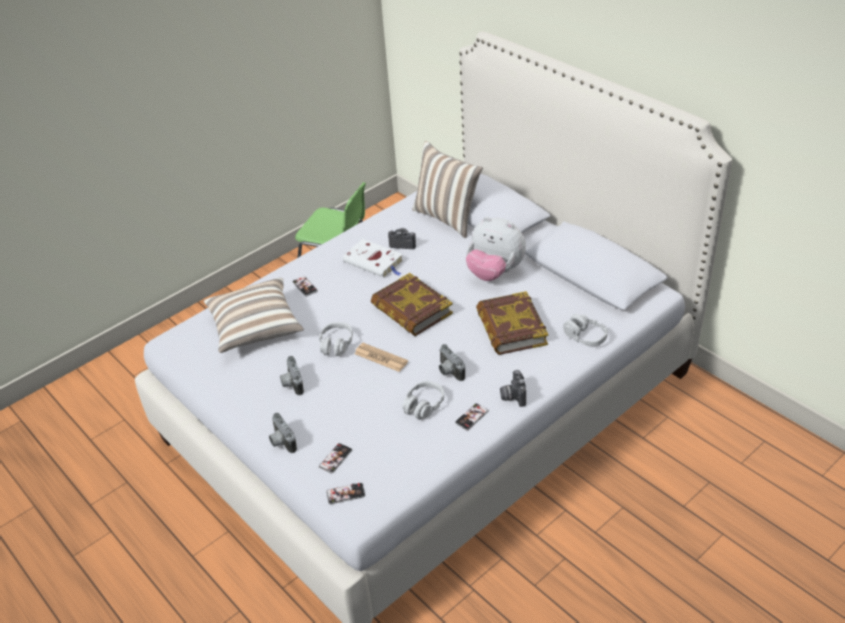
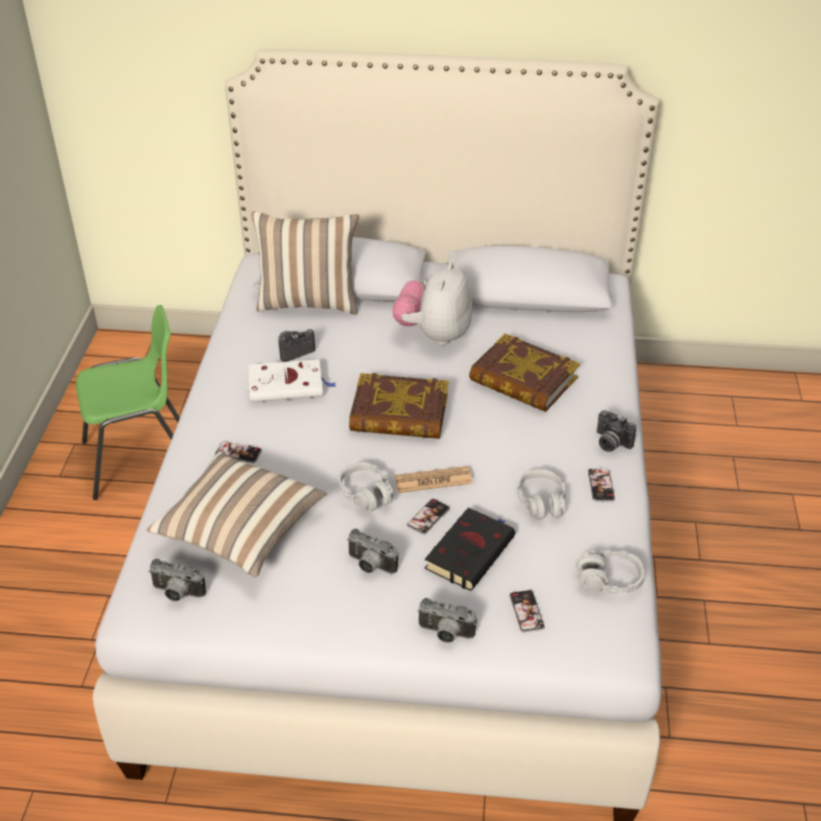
camera: 45 degrees left, 0 degrees up
(345, 494) = (585, 639): phone -> phone (428, 517)
(350, 408) = (470, 551): none -> black book
(448, 372) = (520, 455): camera -> camera (177, 593)
(495, 272) = (434, 334): plush toy -> plush toy turned 120 degrees clockwise
(585, 336) = (599, 352): grey headphones -> grey headphones (608, 580)

